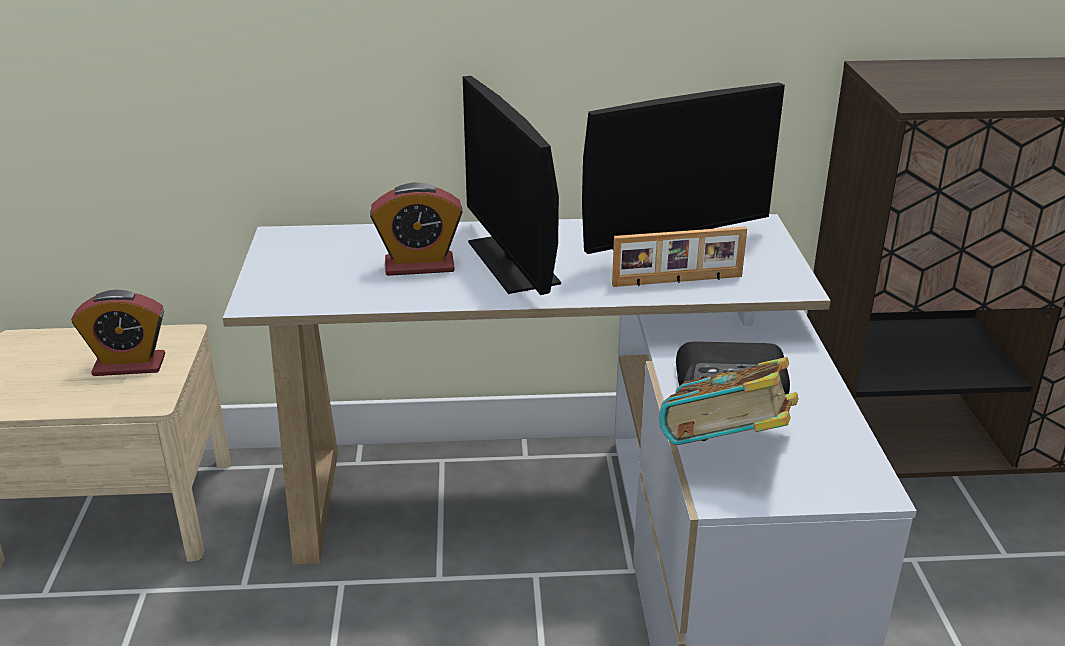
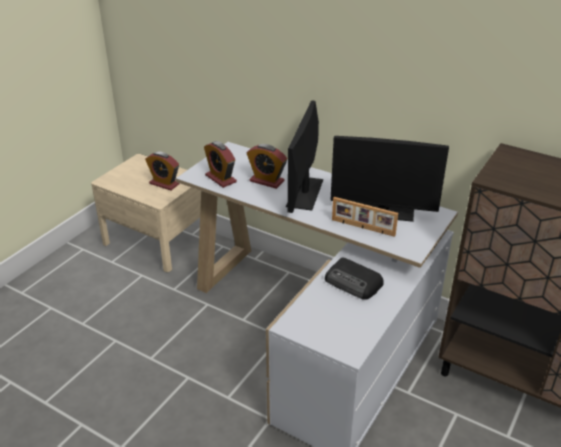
camera: 35 degrees right, 5 degrees up
(323, 289) = (220, 179): none -> alarm clock
(726, 451) = (312, 310): book -> none

